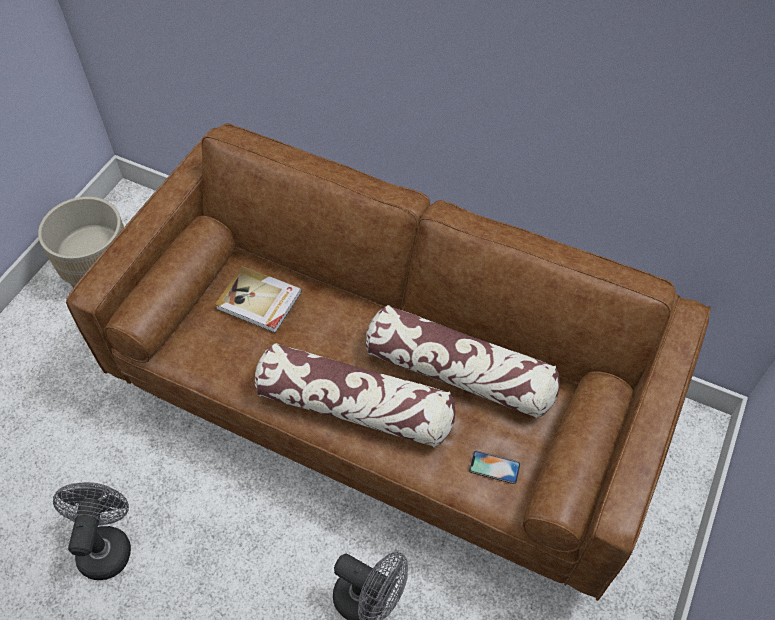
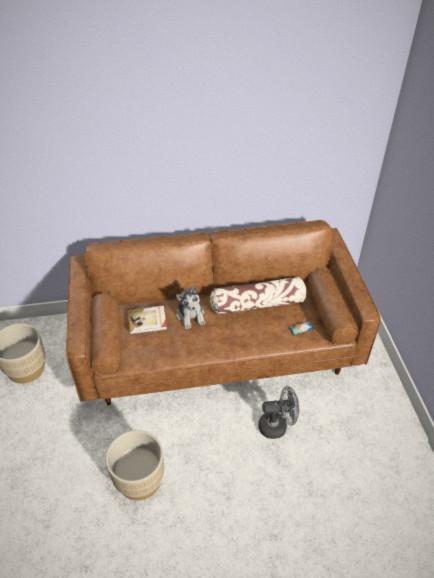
camera: 35 degrees left, 10 degrees down
(106, 544) = (139, 480): grey fan -> beige planter
(332, 330) = (190, 315): none -> plush toy
(355, 407) = (228, 338): pillow -> none

